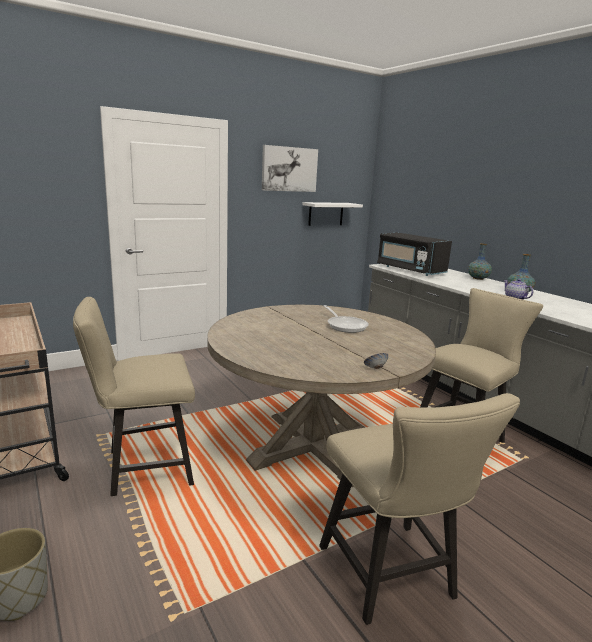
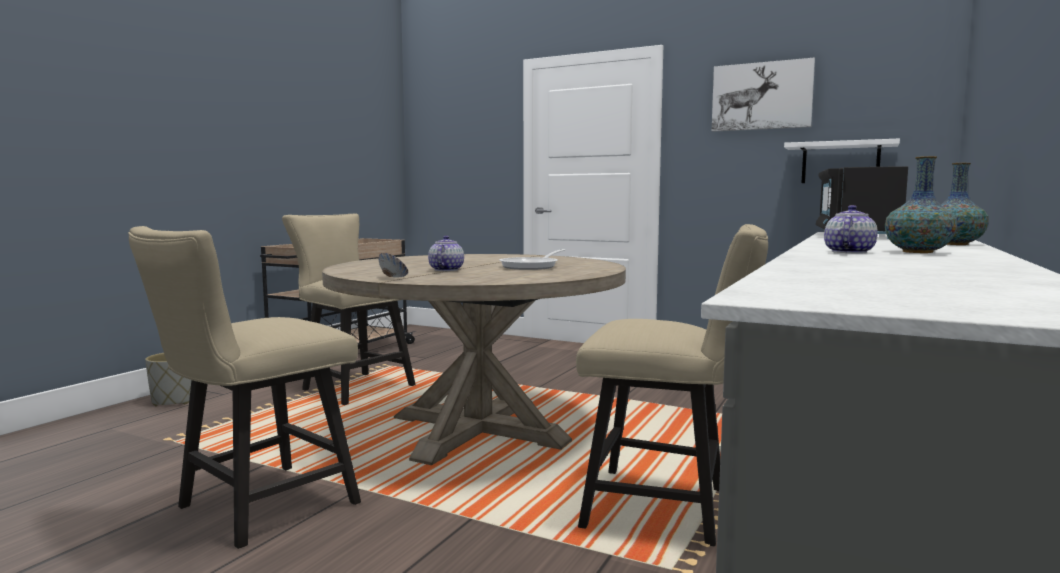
camera: 60 degrees right, 10 degrees down
(339, 347) = (445, 270): none -> teapot

